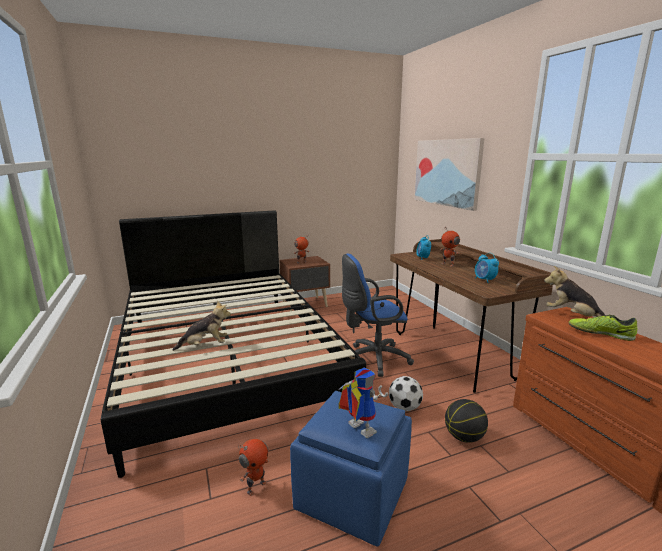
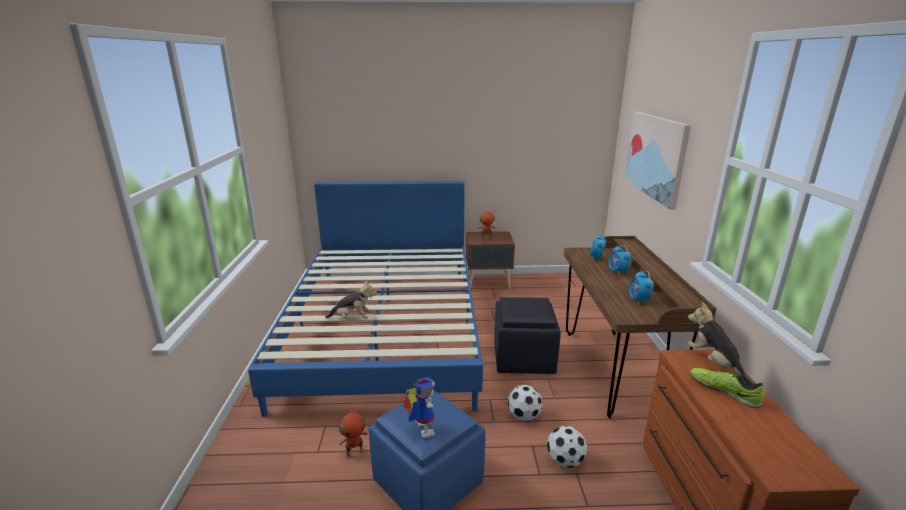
camera: 20 degrees right, 5 degrees up
(227, 358) = (386, 329): black bed -> blue bed
(372, 359) = (522, 358): blue office chair -> black ottoman
(448, 264) = (617, 272): toy robot -> alarm clock
(463, 437) = (564, 460): basketball -> football

